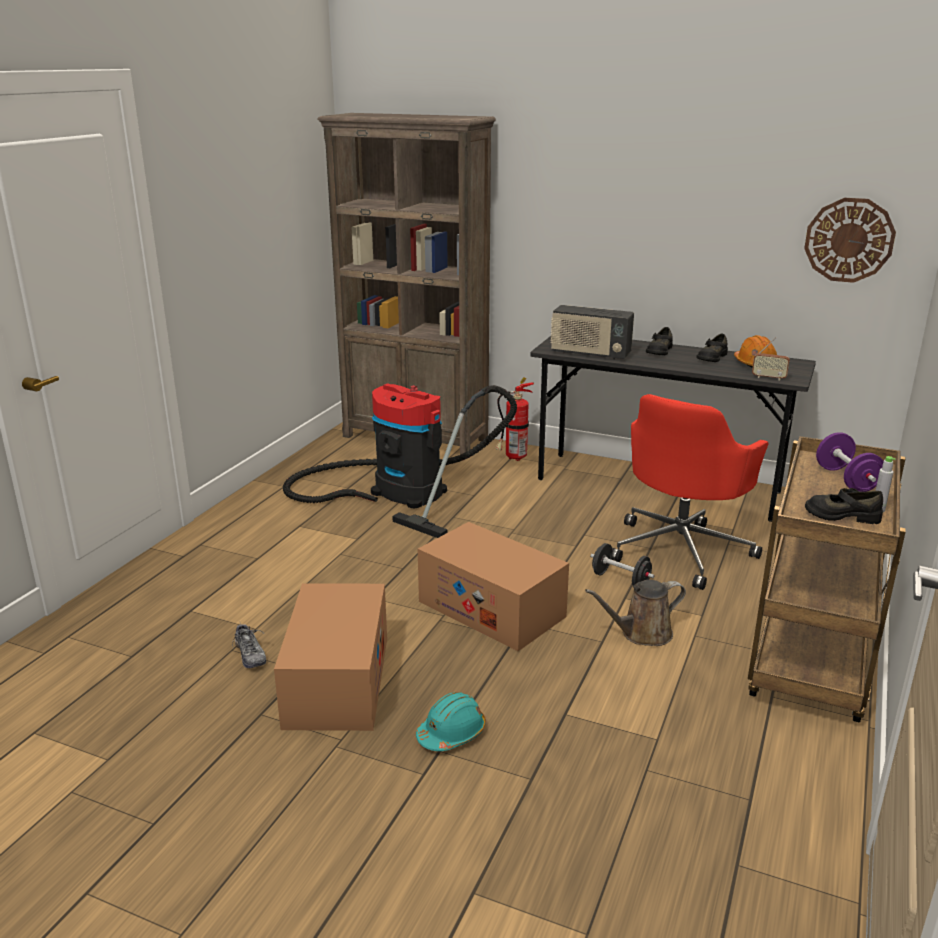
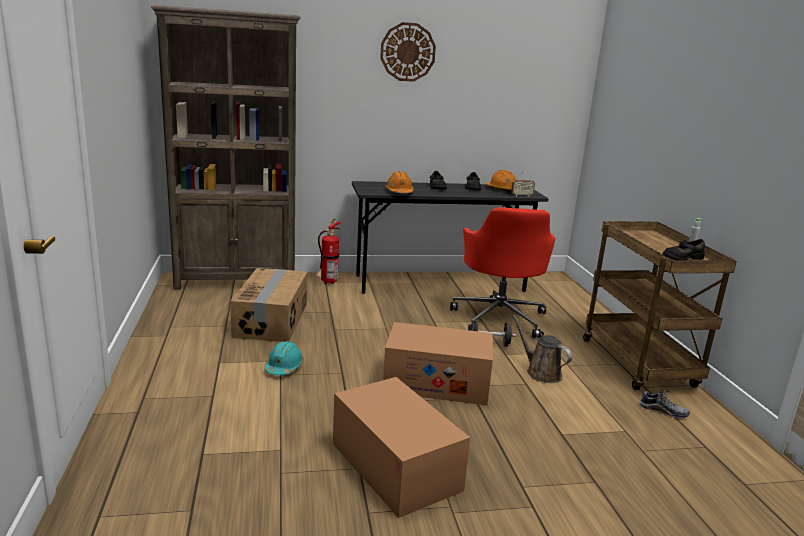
camera: 35 degrees left, 5 degrees down
(250, 655) = (301, 471): shoe -> shoe (663, 411)
(400, 491) = (272, 320): vacuum cleaner -> cardboard box
(452, 733) = (515, 472): turquoise hard hat -> turquoise hard hat (284, 367)
(590, 354) = (399, 192): radio -> orange hard hat
(641, 634) = (541, 372): brown watering can -> brown watering can turned 105 degrees clockwise
(846, 480) = (651, 241): purple dumbbell -> none
(849, 240) = (542, 106): wall clock -> wall clock (407, 52)

